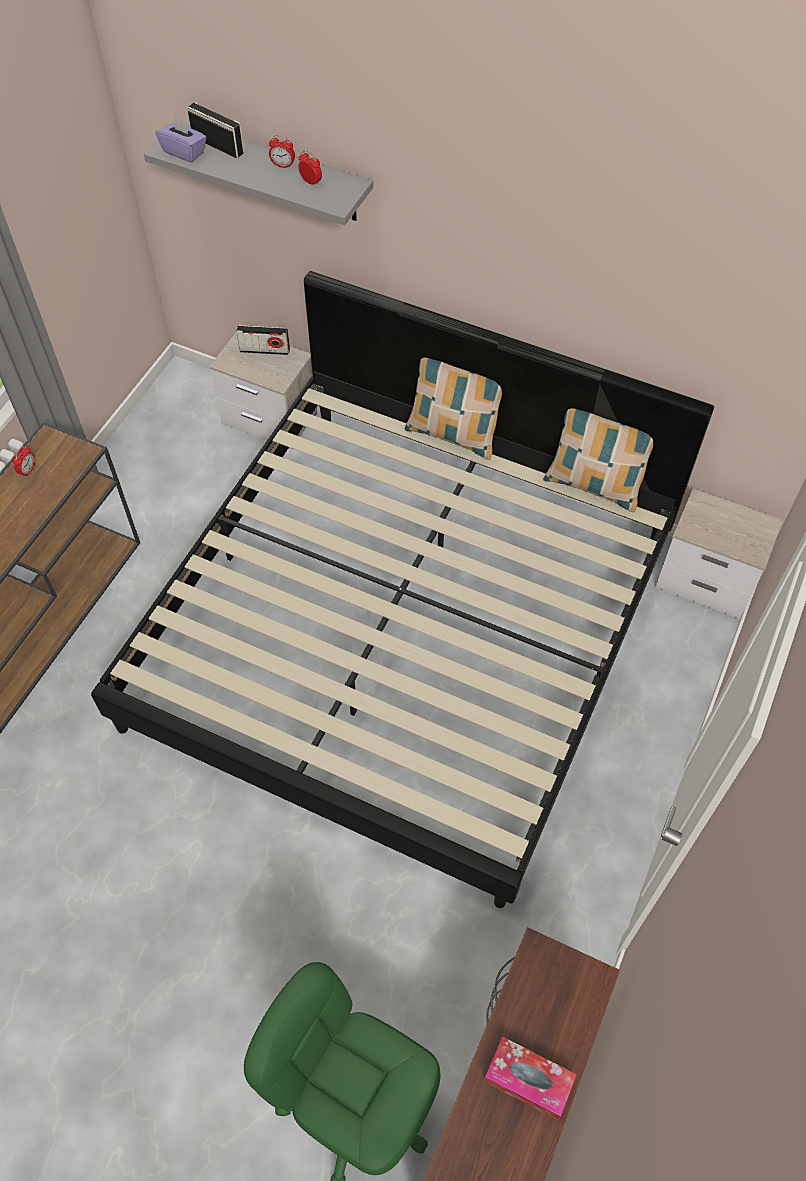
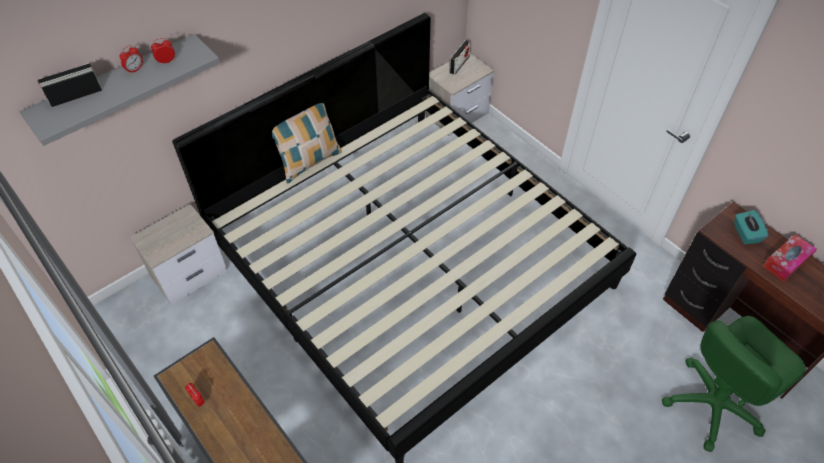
camera: 65 degrees left, 5 degrees down
(184, 152) = (64, 116): purple tissue box -> none
(264, 350) = (164, 229): radio -> radio (459, 64)
(556, 1003) = (745, 234): none -> turquoise tissue box
(594, 485) = (391, 115): pillow -> none

